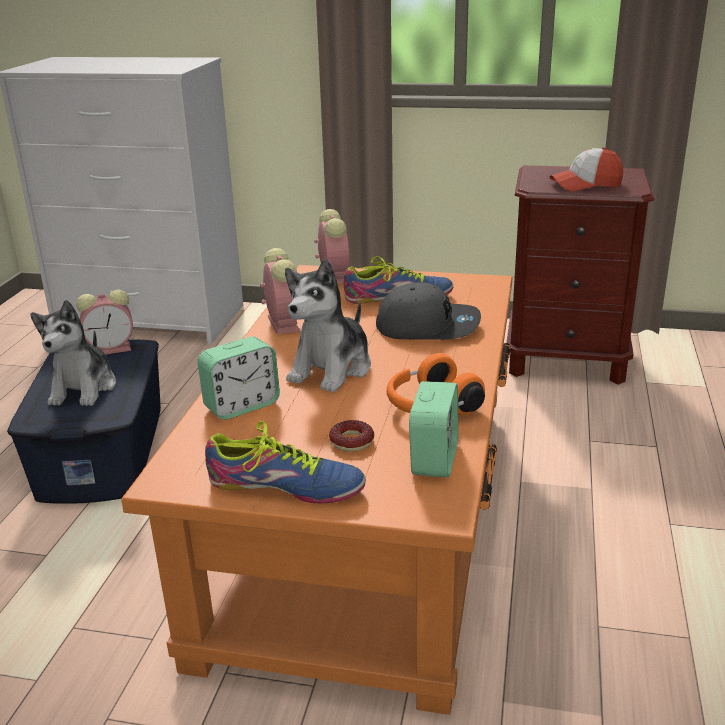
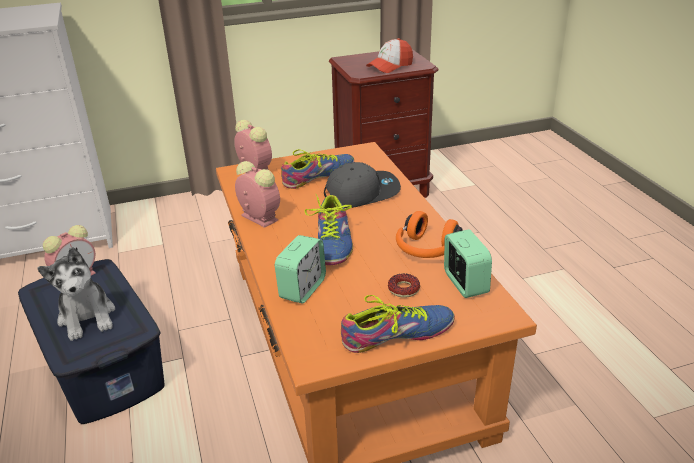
camera: 30 degrees left, 5 degrees up
(332, 369) = (333, 242): plush toy -> shoe

